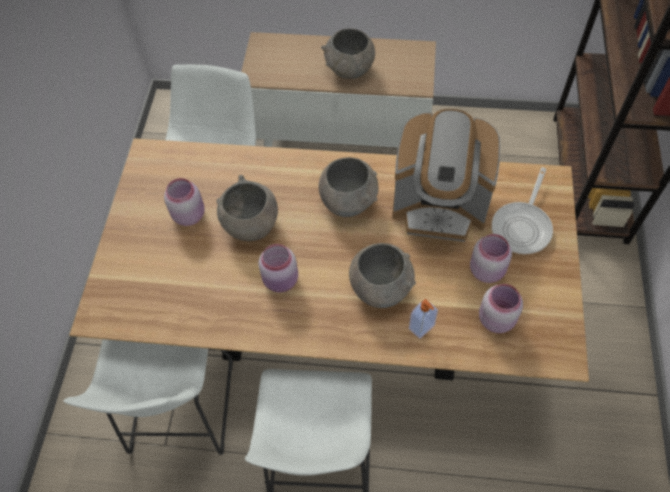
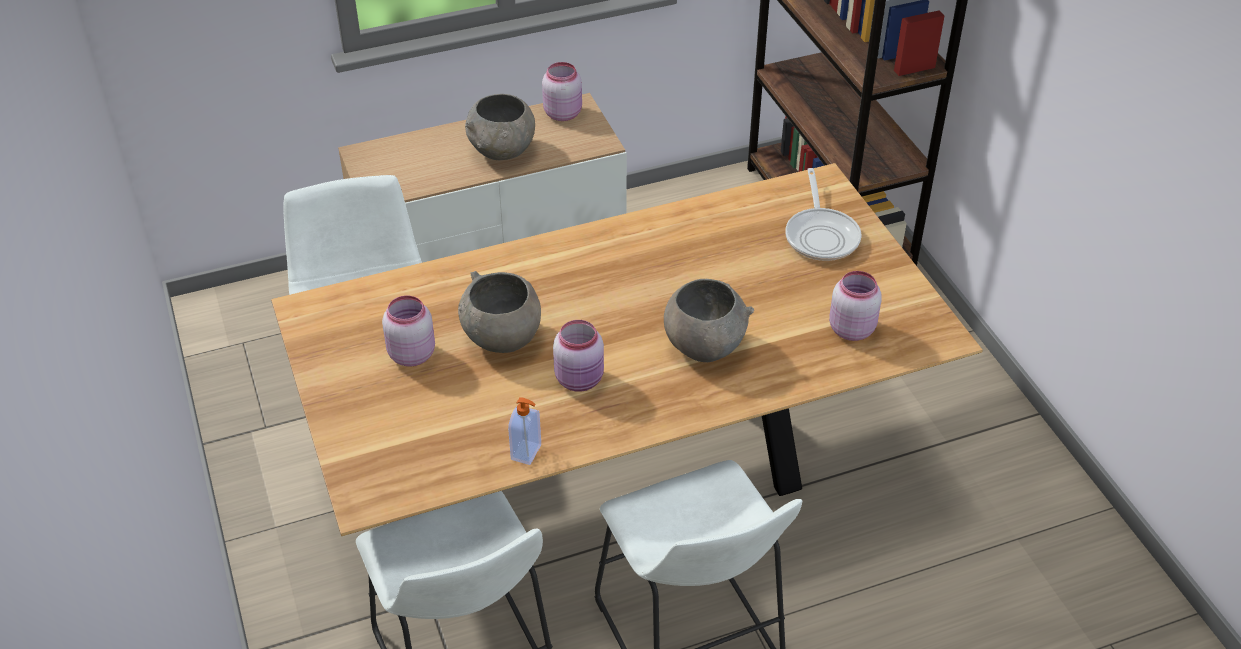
camera: 30 degrees left, 15 degrees down
(348, 202) = (606, 276): grey bowl -> none
(422, 327) = (777, 366): soap dispenser -> soap dispenser (527, 452)
(439, 207) = (717, 246): coffee machine -> none
(487, 269) = (810, 287): pink jar -> pink jar (563, 113)

